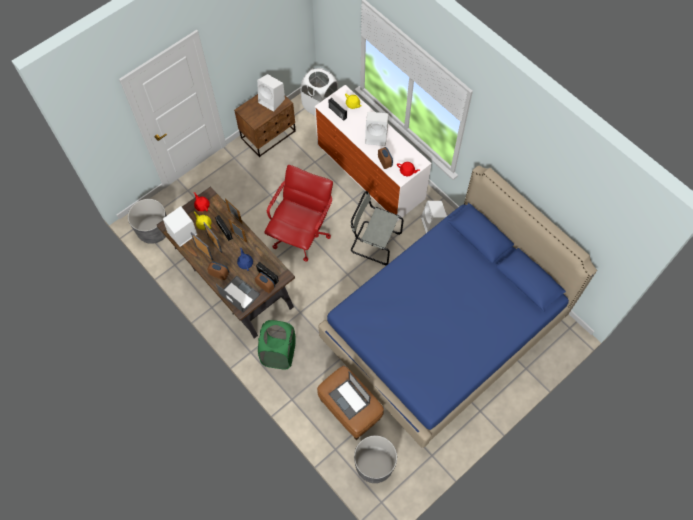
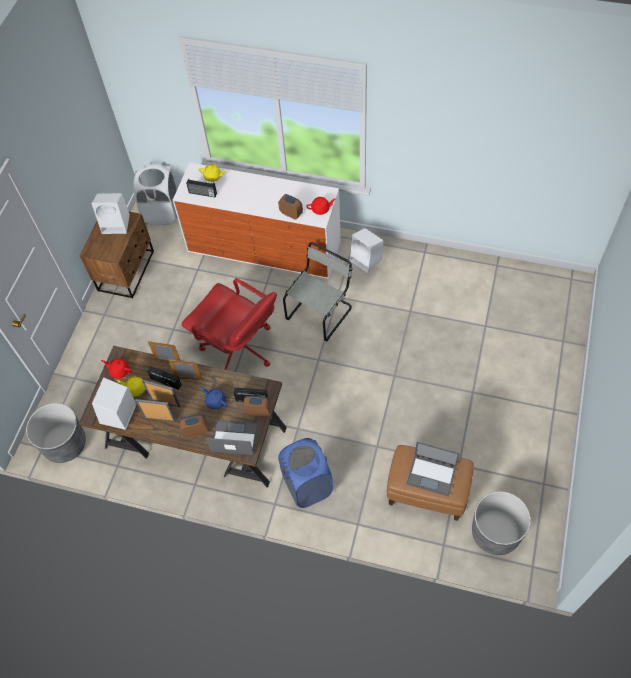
camera: 30 degrees left, 5 degrees down
(279, 353) = (307, 485): green laundry basket -> blue laundry basket
(301, 234) = (238, 349): red office chair -> red office chair turned 135 degrees clockwise
(374, 242) = (321, 312): grey chair -> grey chair turned 135 degrees clockwise
(377, 136) = (262, 193): white speaker -> none
(443, 328) = (456, 352): blue bed -> none

